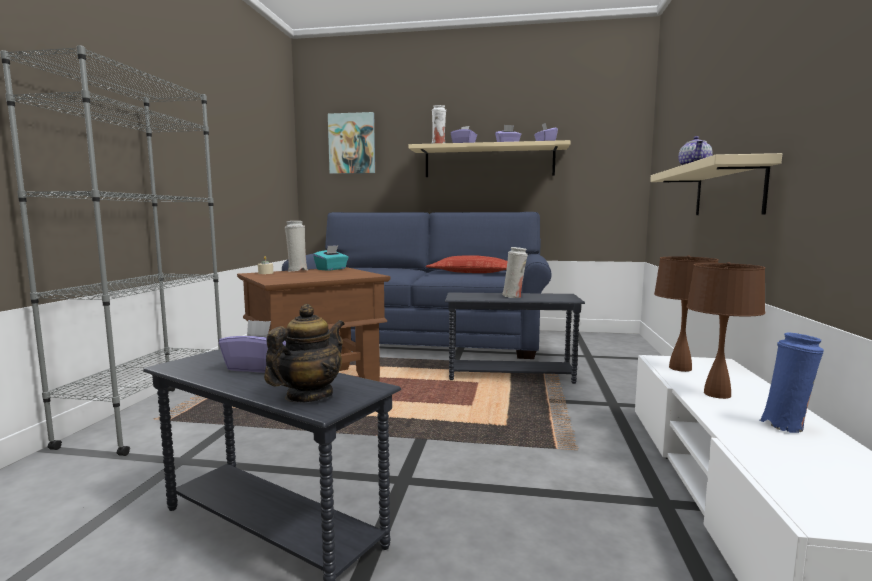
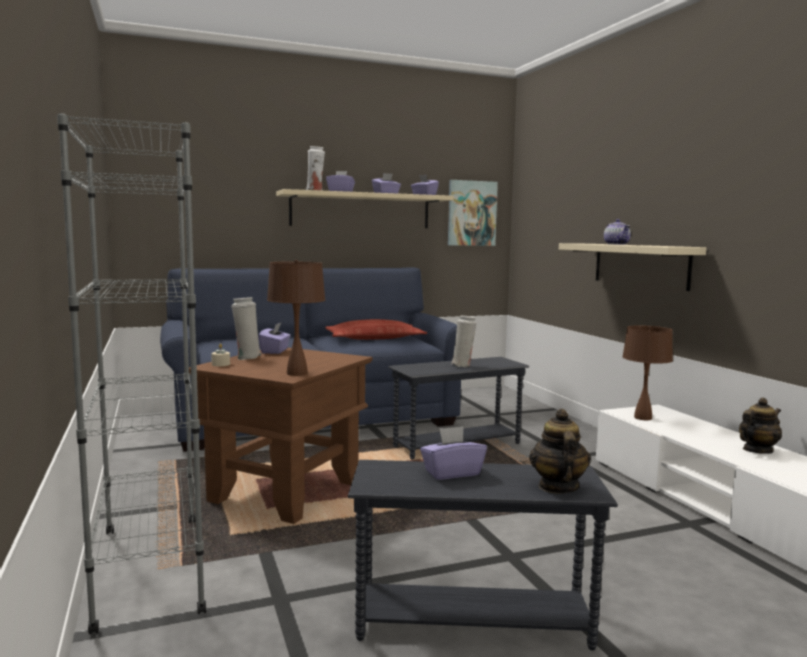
camera: 30 degrees left, 0 degrees up
(331, 269) = (275, 351): turquoise tissue box -> purple tissue box
(352, 143) = (192, 179): picture -> picture (471, 213)
(716, 394) = (693, 435): brown table lamp -> brown table lamp (296, 373)
(786, 426) = (757, 450): blue vase -> teapot

